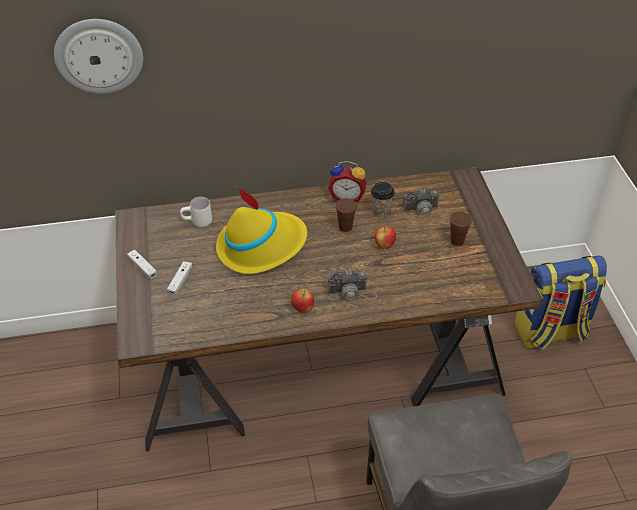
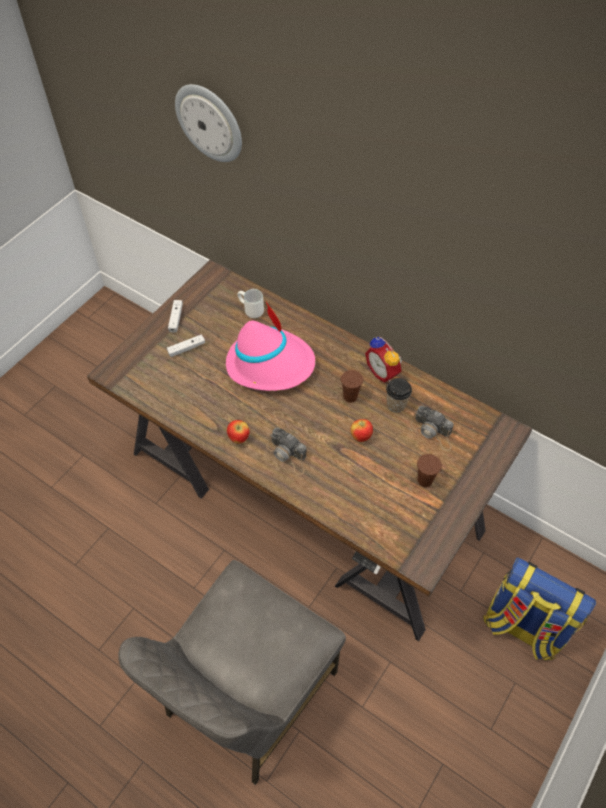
camera: 45 degrees right, 10 degrees up
(261, 246) = (270, 364): yellow hat -> pink hat

